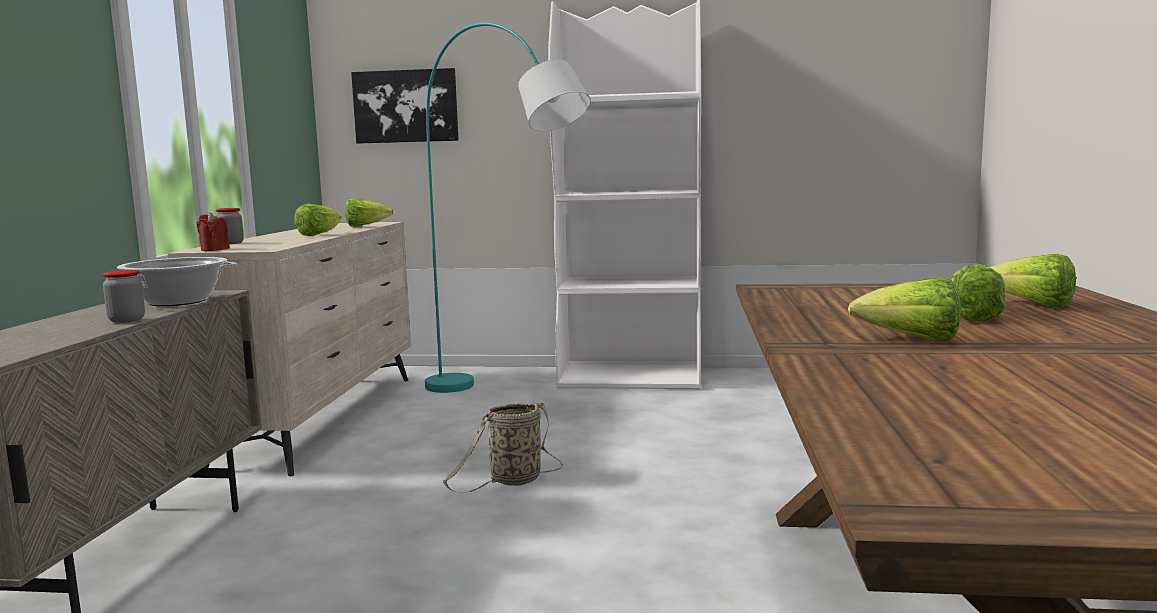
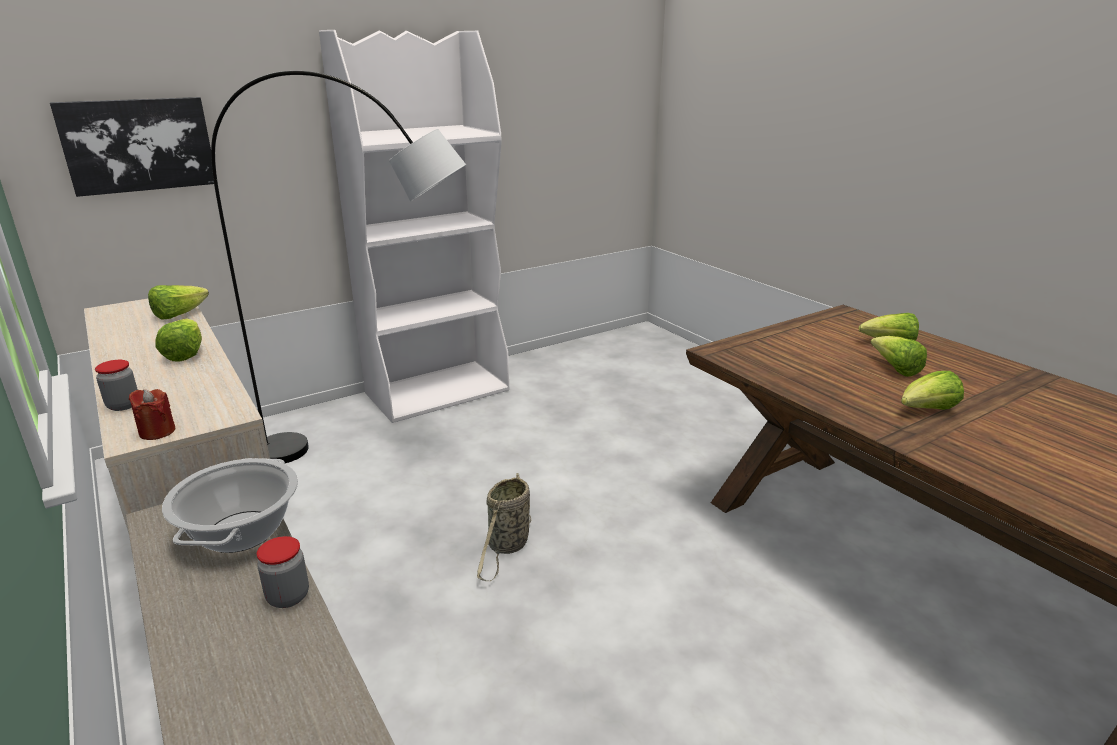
camera: 40 degrees left, 15 degrees up
(508, 403) = (374, 456): turquoise floor lamp -> grey floor lamp

